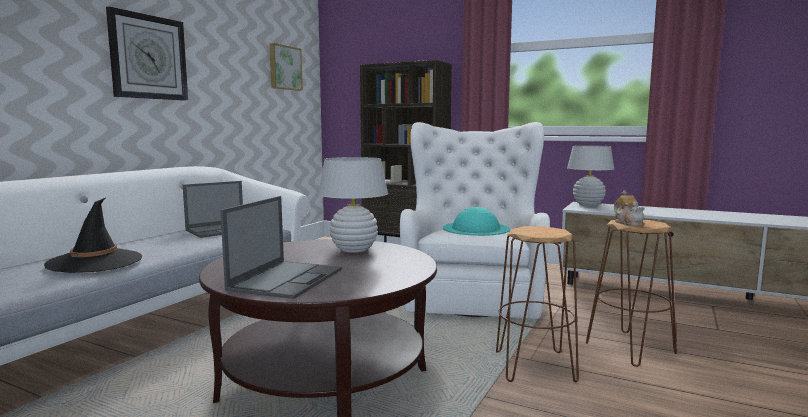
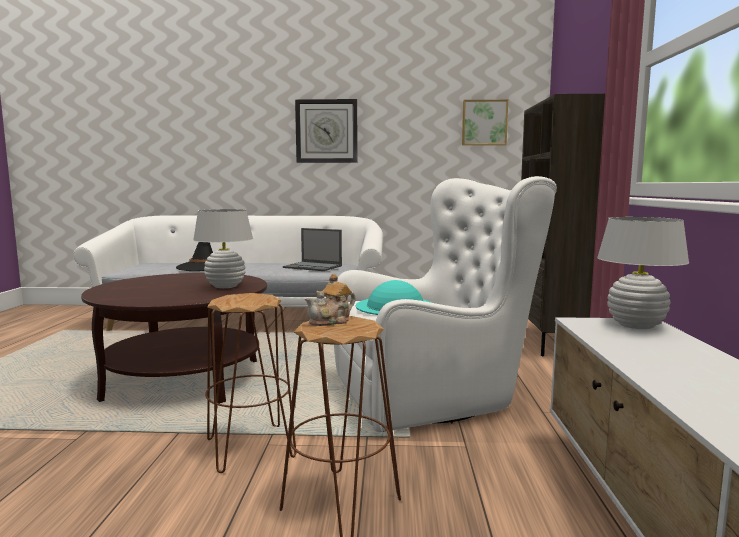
camera: 65 degrees right, 0 degrees up
(287, 279) = (134, 286): laptop -> none

